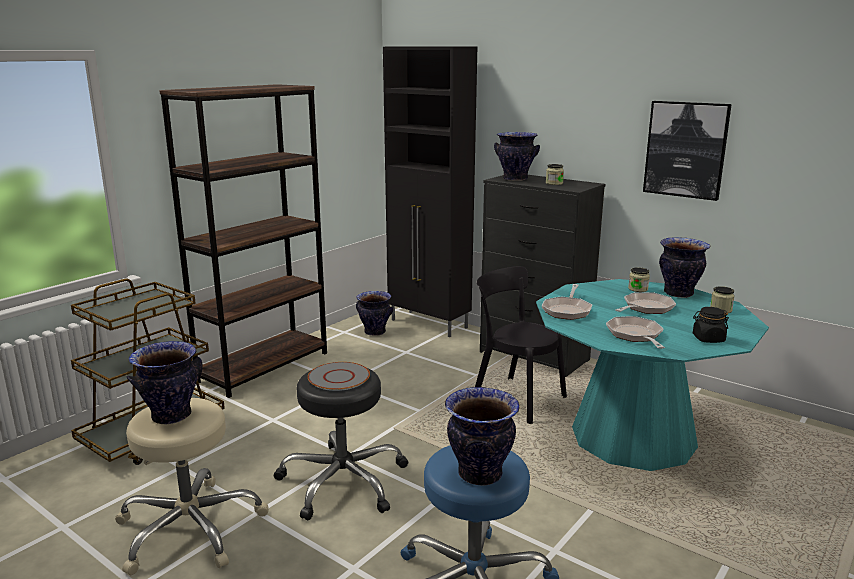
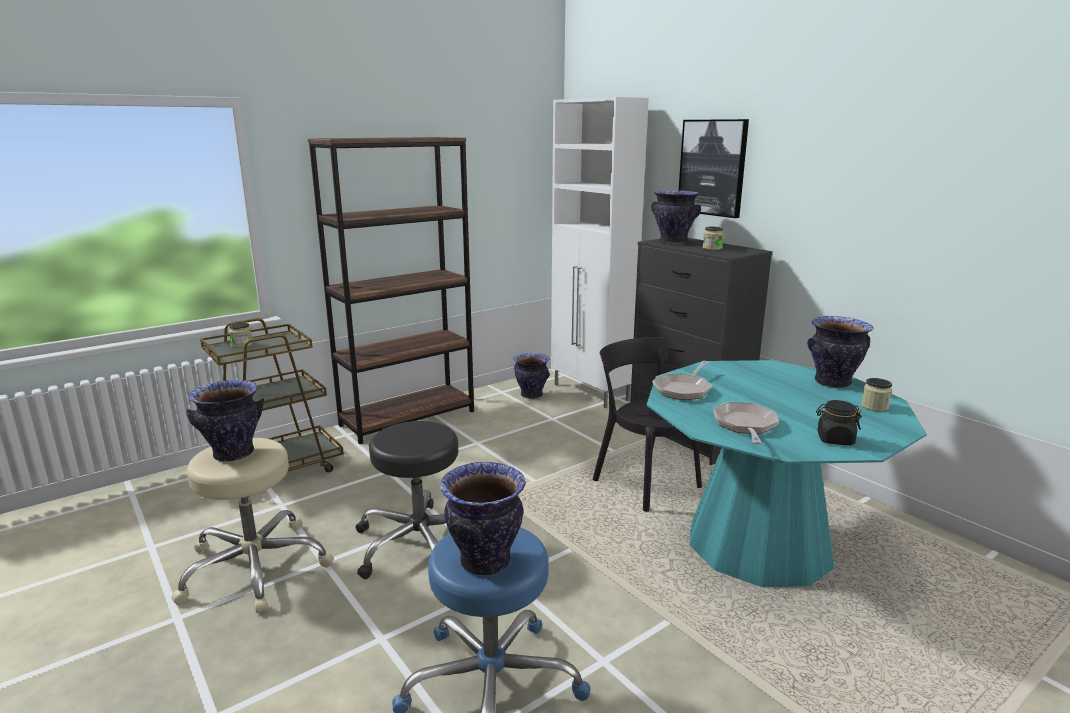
camera: 15 degrees right, 0 degrees up
(338, 377) = (414, 435): grey plate -> none
(429, 324) = (591, 393): black cabinet -> white cabinet
(638, 289) = (785, 373): jar -> jar (242, 345)
(646, 308) = (780, 396): frying pan -> none
(686, 149) = (865, 213): picture -> picture (712, 167)

